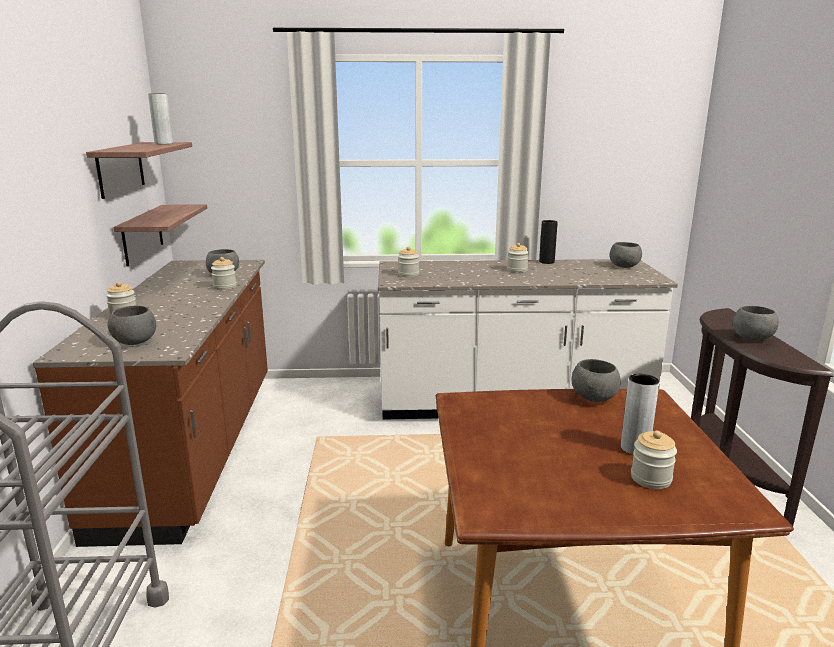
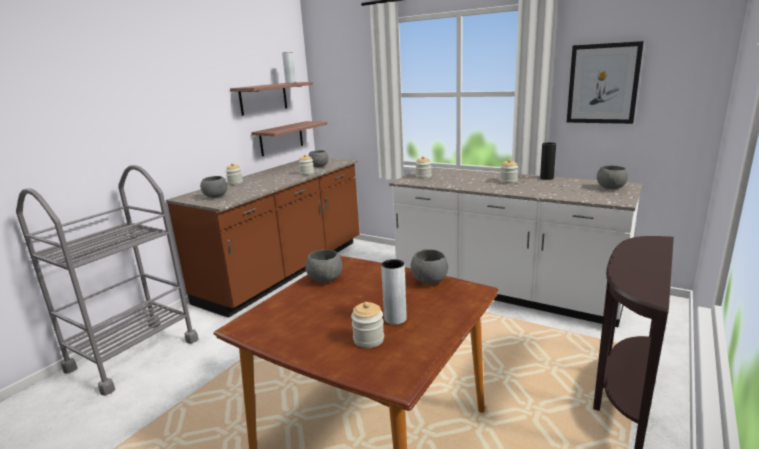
camera: 35 degrees right, 0 degrees up
(589, 153) = (603, 84): none -> picture
(752, 339) = (639, 265): grey bowl -> grey bowl (325, 280)

